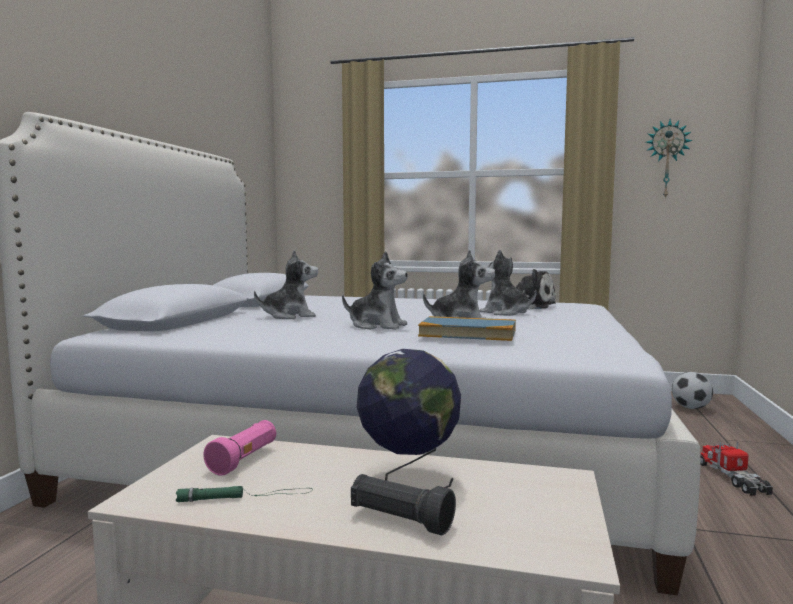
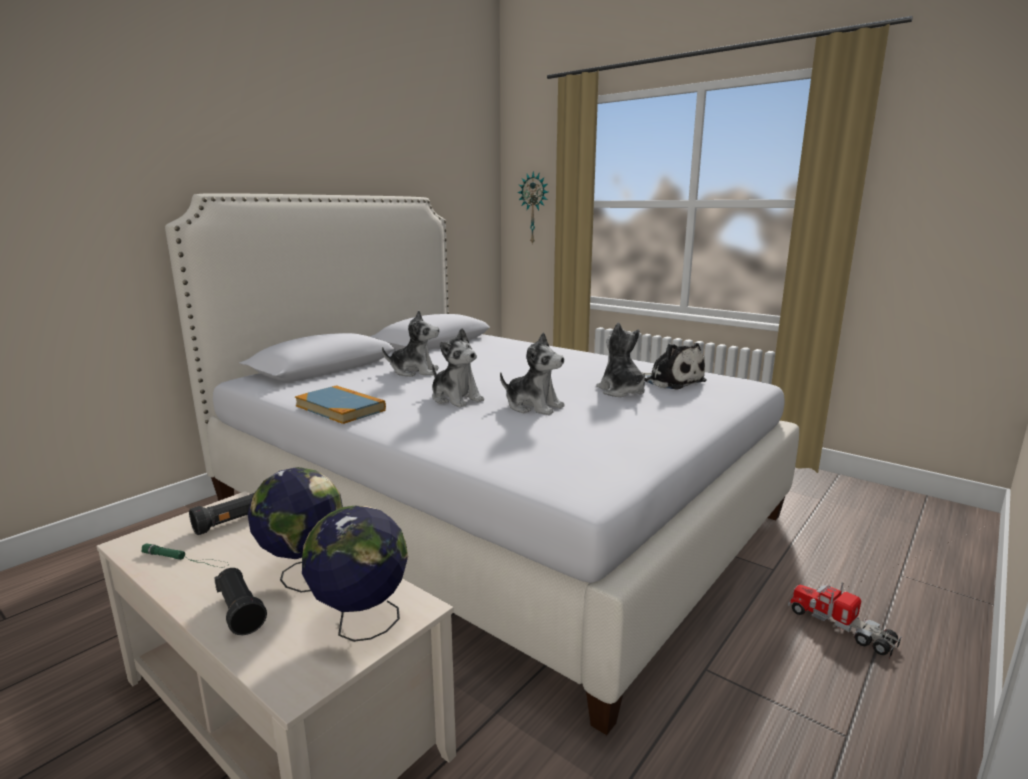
camera: 25 degrees right, 10 degrees up
(244, 460) = (229, 523): pink flashlight -> black flashlight
(468, 333) = (501, 426): book -> book (340, 408)
(541, 499) = (361, 625): none -> globe
(666, 159) = (947, 190): wall clock -> wall clock (534, 208)
(691, 408) = (909, 521): football -> none
(732, 478) = (841, 627): toy truck -> toy truck turned 60 degrees counterclockwise

